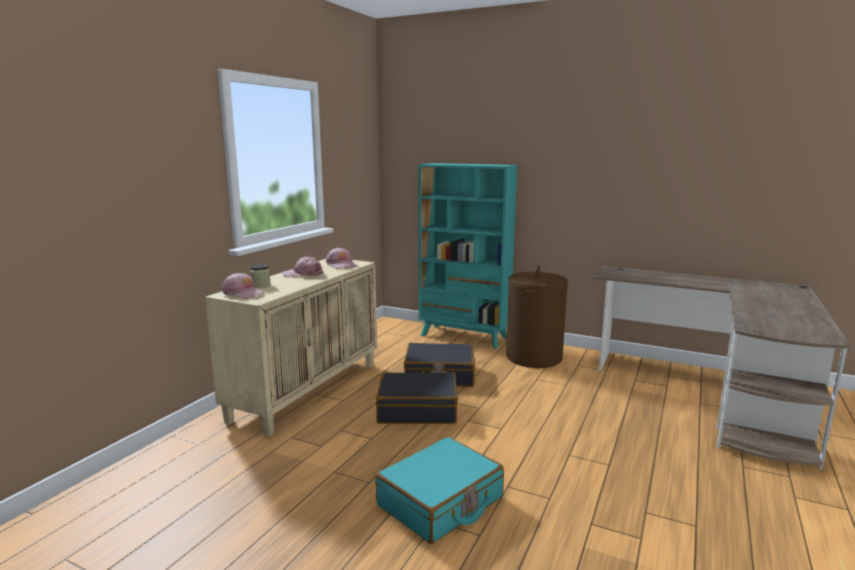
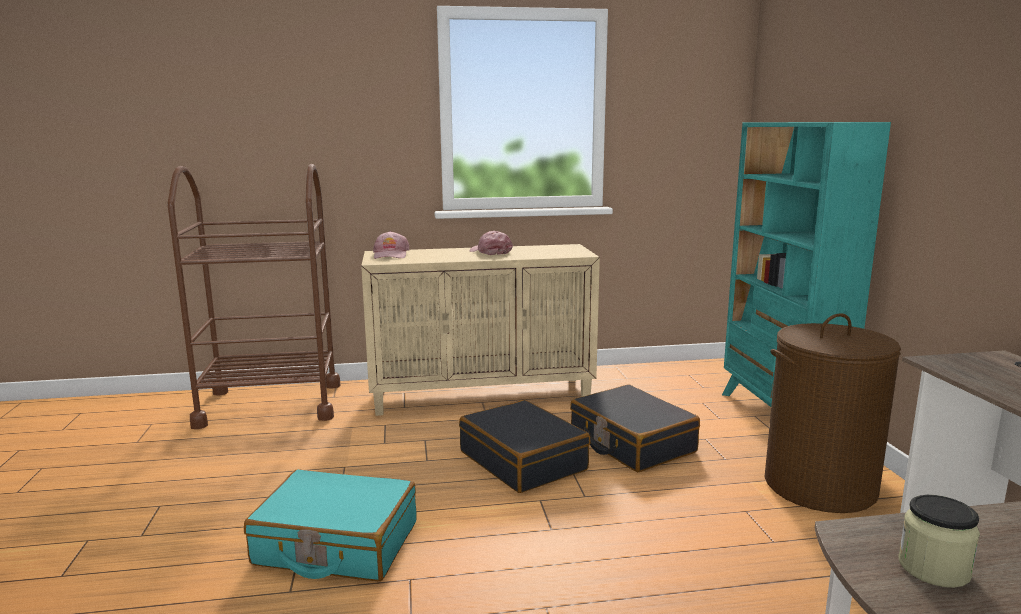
camera: 55 degrees right, 0 degrees up
(156, 477) = (270, 405): none -> brown cart
(261, 285) = (427, 252): jar -> jar (933, 568)
(341, 265) = (556, 252): pink cap -> none

